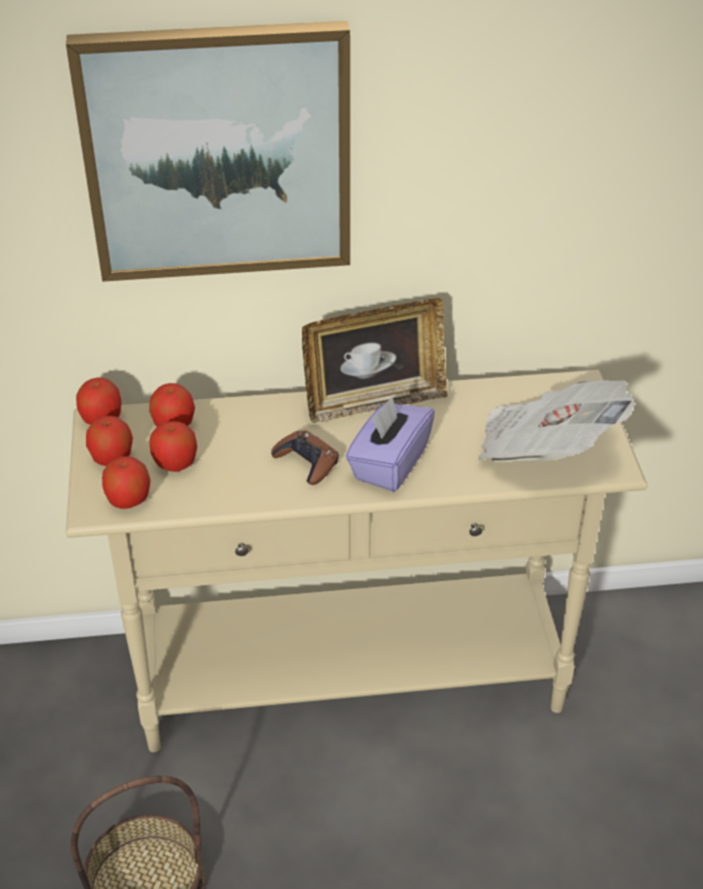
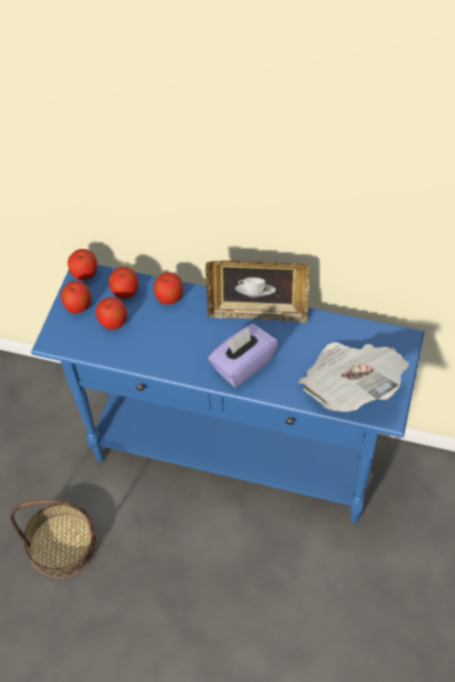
camera: 25 degrees right, 15 degrees up
(128, 500) = (74, 340): apple -> apple (169, 297)
(218, 152) = (161, 145): picture -> none
(306, 462) = (192, 346): brown game controller -> none
(353, 679) = (236, 454): beige console table -> blue console table

